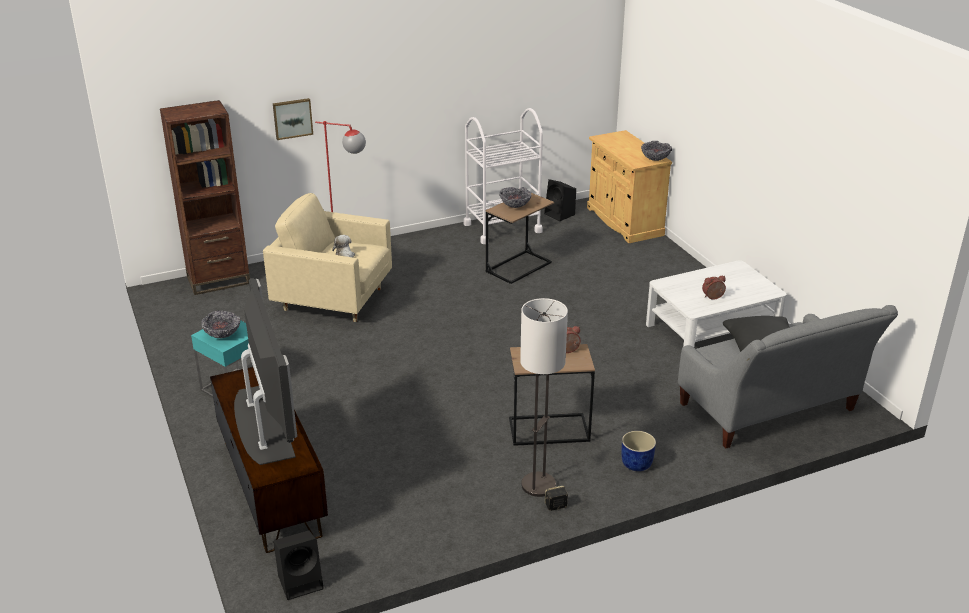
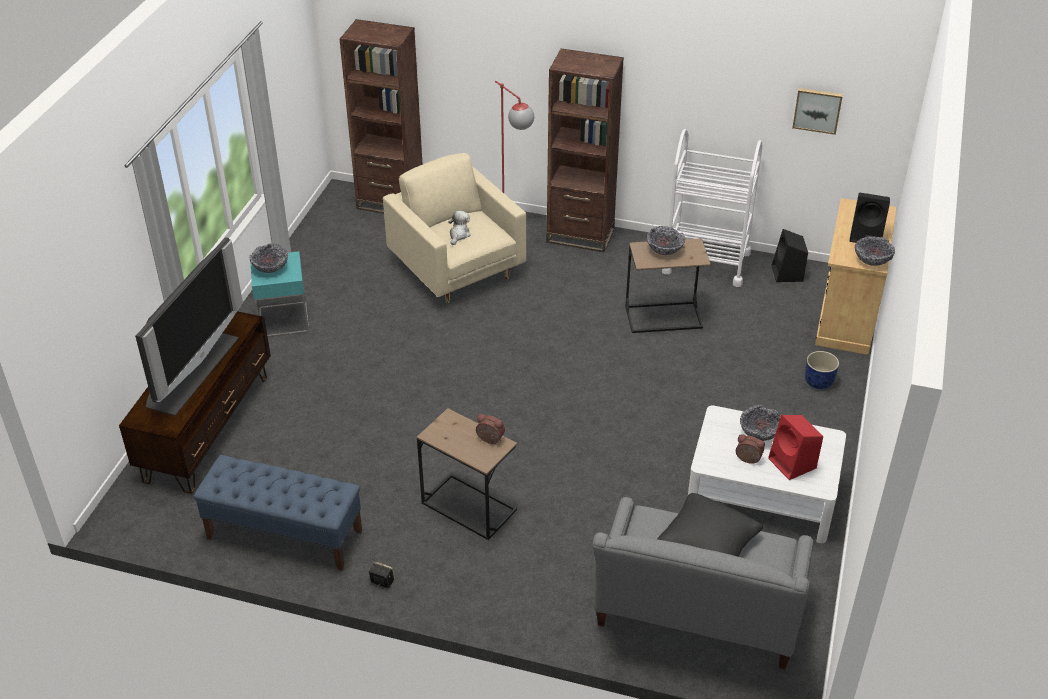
camera: 40 degrees right, 10 degrees up
(292, 118) = (489, 67): picture -> picture (817, 110)
(301, 581) = (137, 522): black speaker -> black speaker (867, 235)
(396, 245) = (580, 235): none -> brown bookcase
(440, 520) = (284, 535): none -> blue bench
(538, 485) = (393, 554): floor lamp -> none
(636, 464) = (498, 588): blue planter -> blue planter (818, 382)
(699, 282) = (759, 434): none -> bowl
(739, 288) = (793, 464): none -> red speaker

